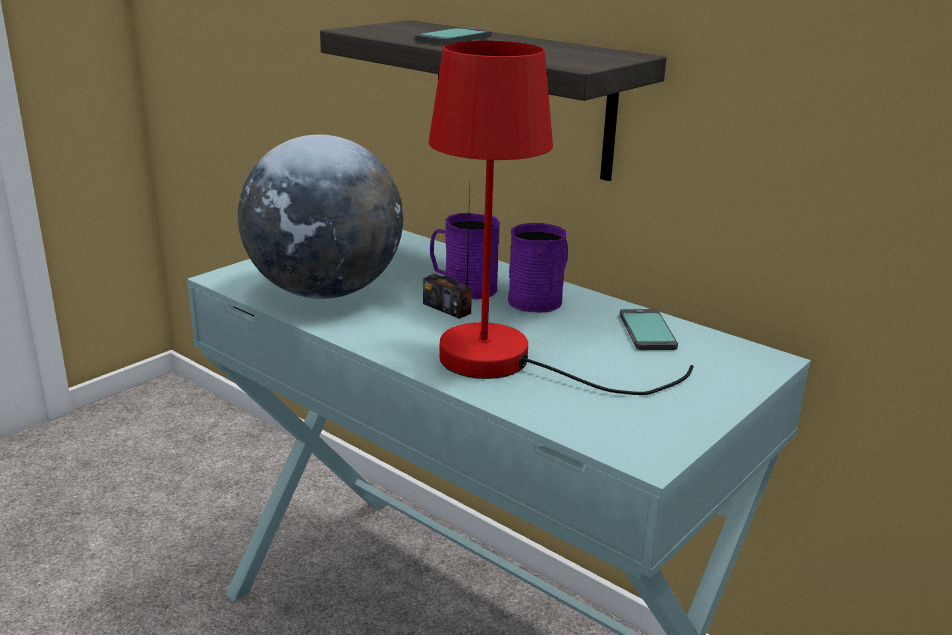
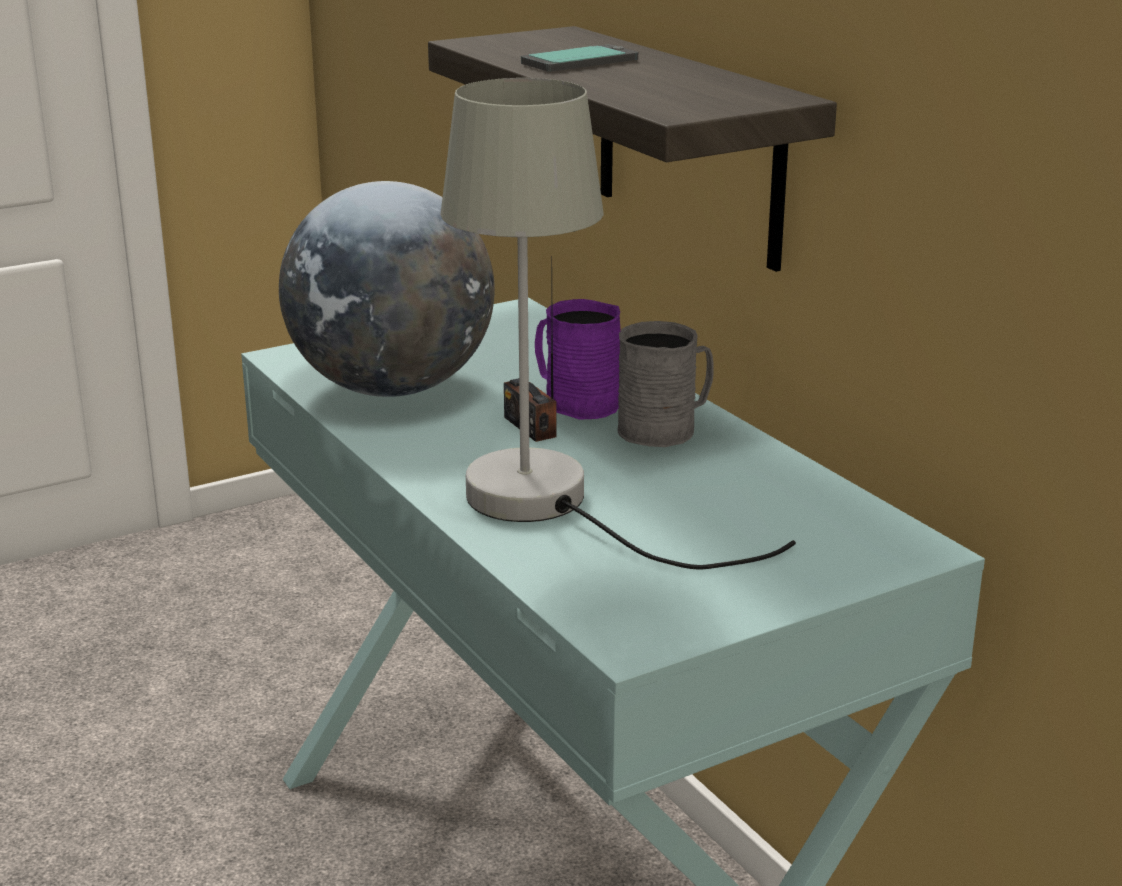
camera: 20 degrees right, 0 degrees up
(511, 363) = (555, 506): red table lamp -> grey table lamp
(540, 299) = (666, 429): purple mug -> grey mug
(646, 331) = (777, 489): phone -> none

